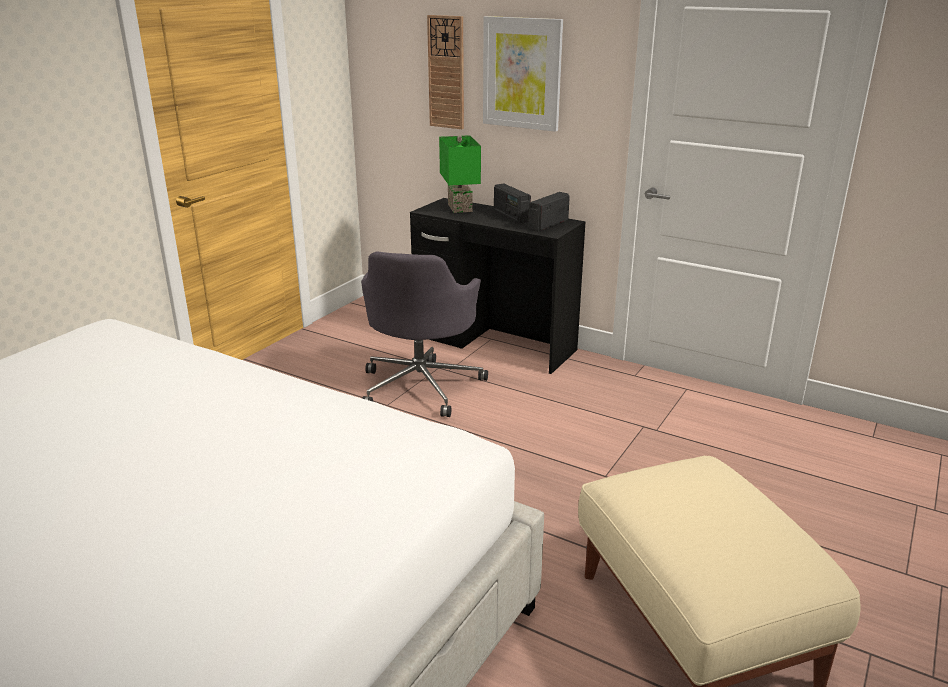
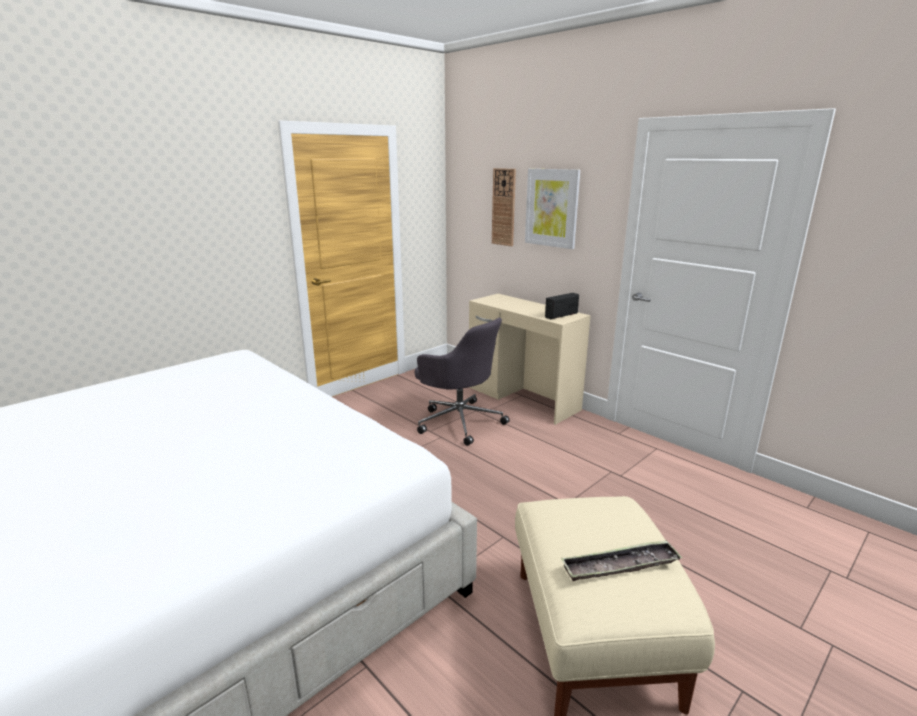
camera: 15 degrees right, 5 degrees down
(421, 385) = (459, 421): grey office chair -> grey office chair turned 75 degrees counterclockwise
(461, 208) = (506, 300): green table lamp -> none
(495, 343) = (523, 398): black desk -> beige desk
(511, 215) = (537, 307): radio -> none
(740, 539) = (620, 566): none -> tray

